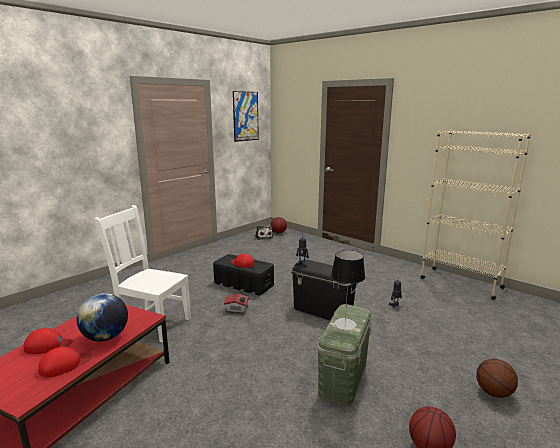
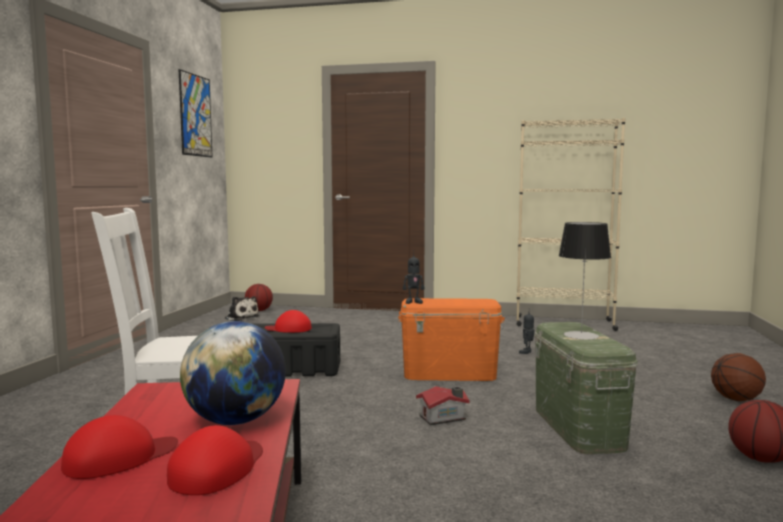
camera: 30 degrees left, 10 degrees down
(237, 310) = (323, 397): toy house -> toy house (443, 418)
(323, 310) = (449, 373): black storage box -> orange storage box

